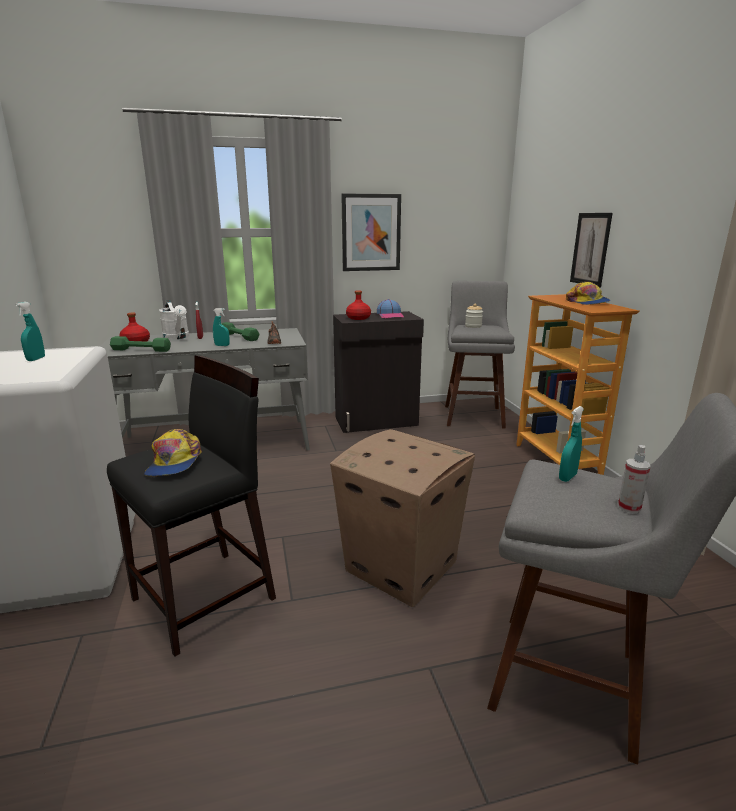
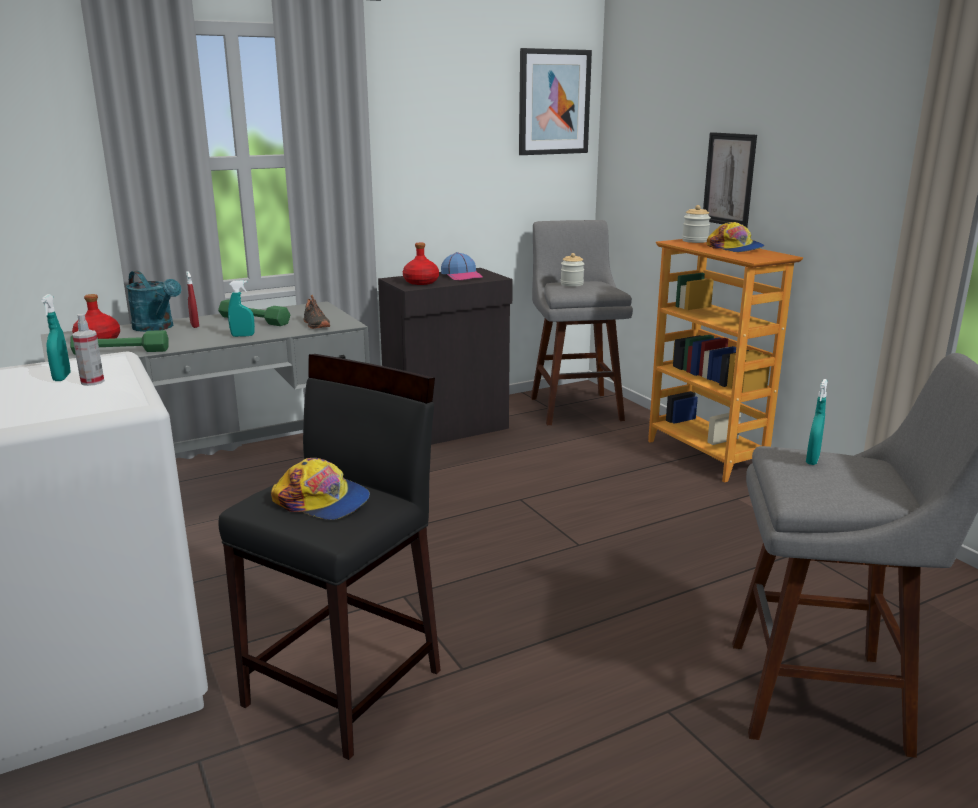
camera: 15 degrees left, 0 degrees up
(174, 463) = (322, 501): cap -> cap turned 45 degrees counterclockwise
(177, 337) = (157, 328): white watering can -> turquoise watering can
(371, 233) = (421, 157): picture -> picture (554, 102)
(400, 565) = (576, 607): cardboard box -> none
(559, 296) = (695, 241): none -> jar
(629, 507) = (888, 482): spray bottle -> spray bottle (92, 382)

